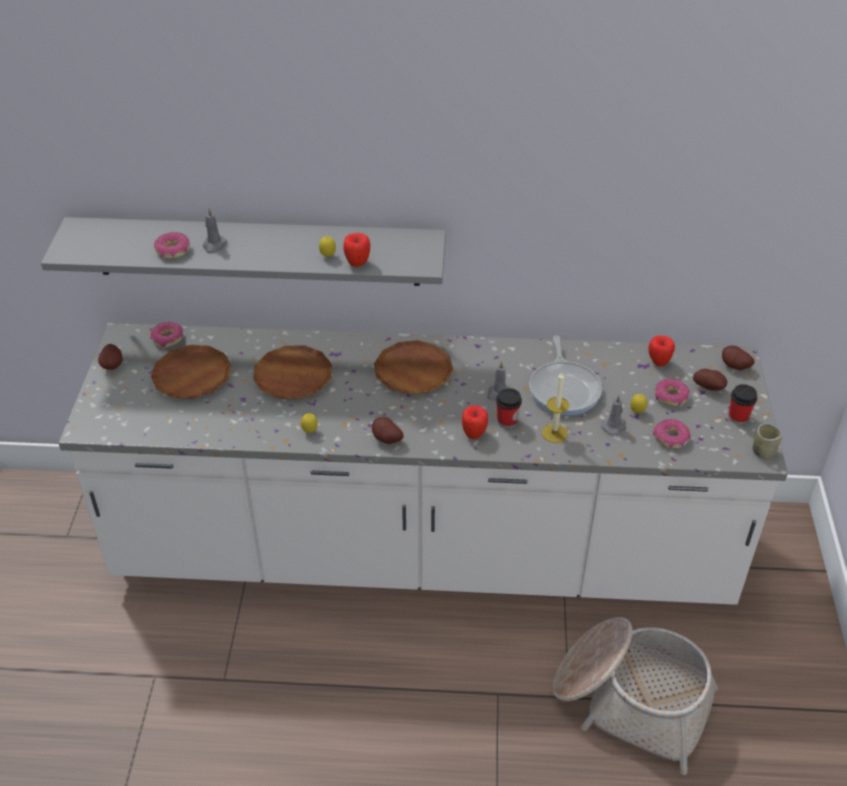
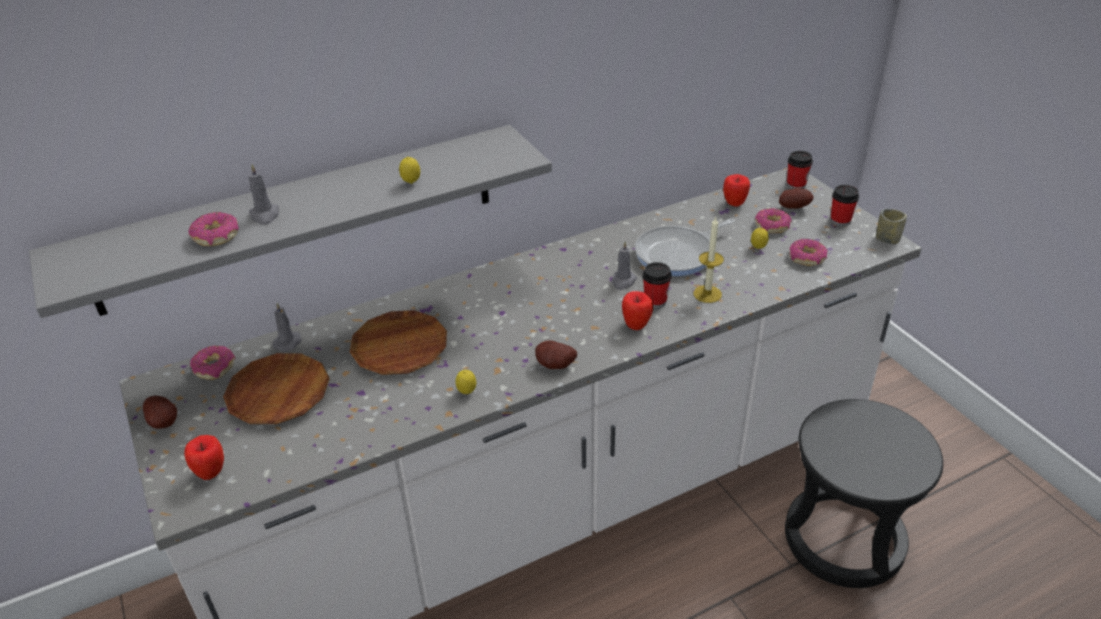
camera: 30 degrees left, 5 degrees down
(357, 264) = (451, 179): apple -> apple (211, 473)
(413, 372) = (523, 294): brown plate -> none
(564, 389) = (678, 254): frying pan -> frying pan turned 90 degrees clockwise
(614, 426) = (751, 267): grey candle -> grey candle (288, 342)
(631, 700) = (843, 539): basket -> black stool
(734, 367) = (796, 185): potato -> cup

